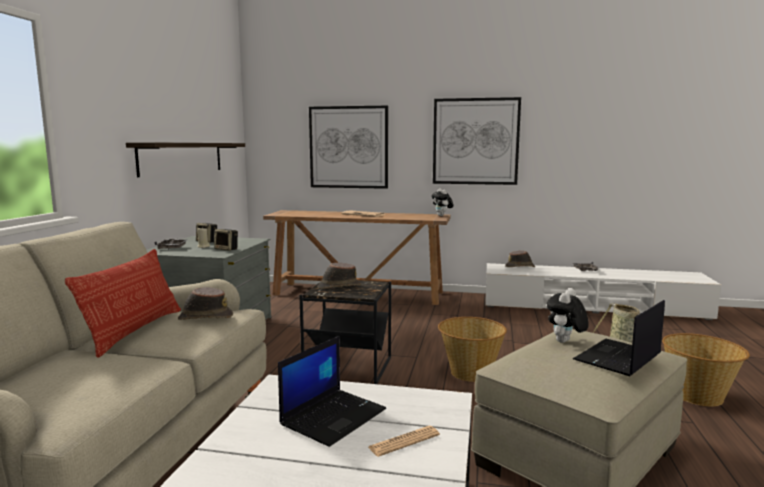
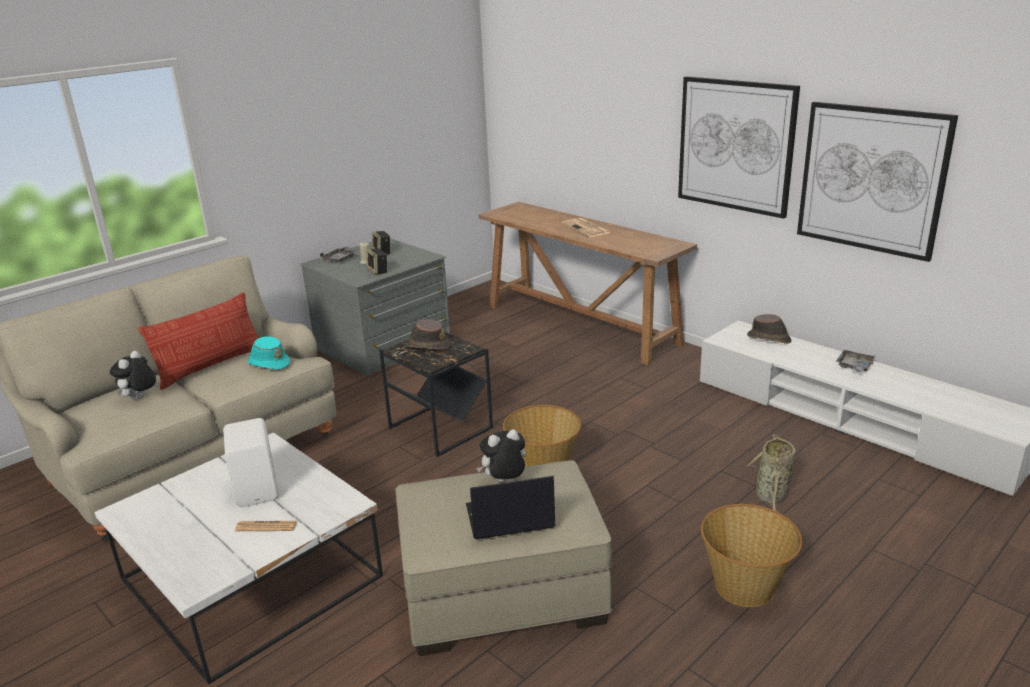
camera: 35 degrees right, 15 degrees up
(182, 158) = (371, 153): shelf -> none
(205, 317) = (269, 363): brown hat -> turquoise hat
(333, 416) = (258, 488): laptop -> white speaker
(348, 147) = (587, 132): picture -> picture (871, 179)
(442, 216) = (677, 247): plush toy -> plush toy (139, 398)

